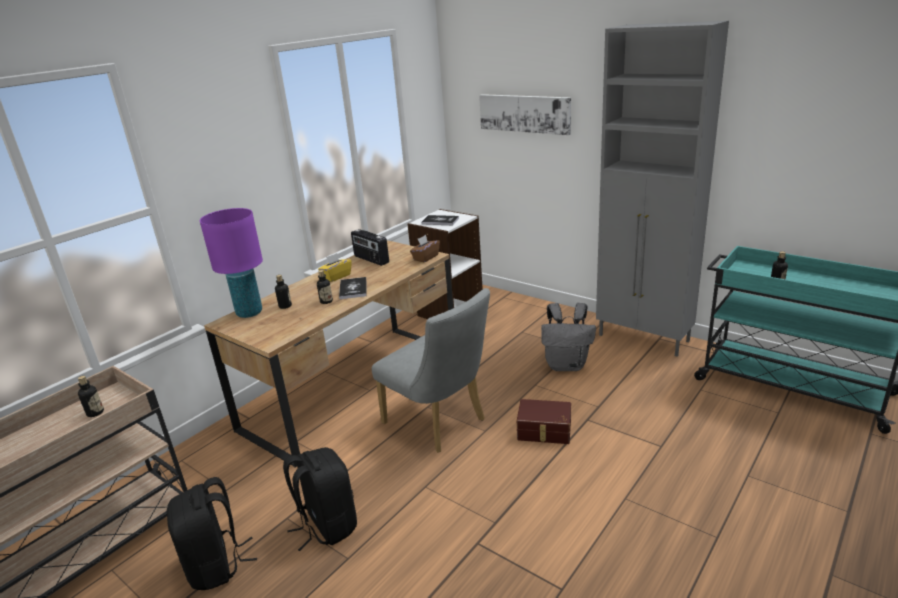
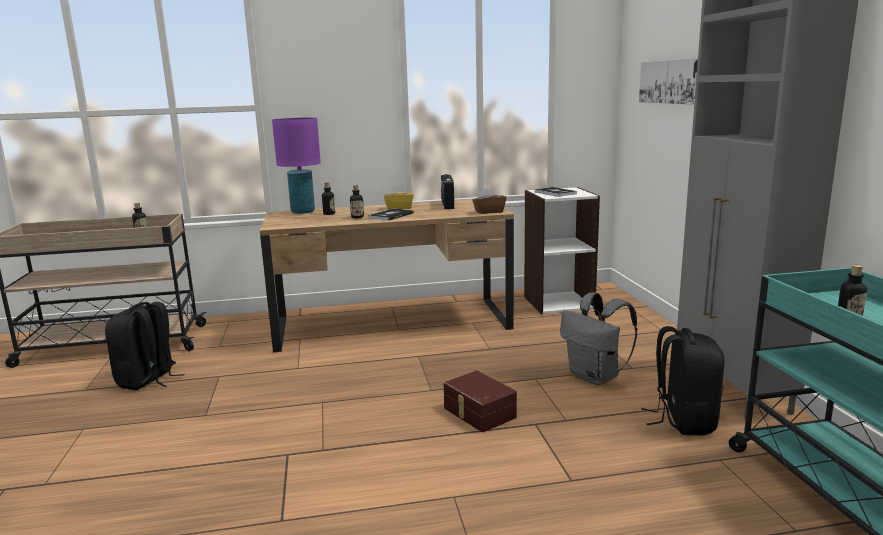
camera: 40 degrees right, 10 degrees down
(327, 525) = (229, 391): black backpack -> black backpack (683, 420)
(439, 424) = (406, 370): grey chair -> none

